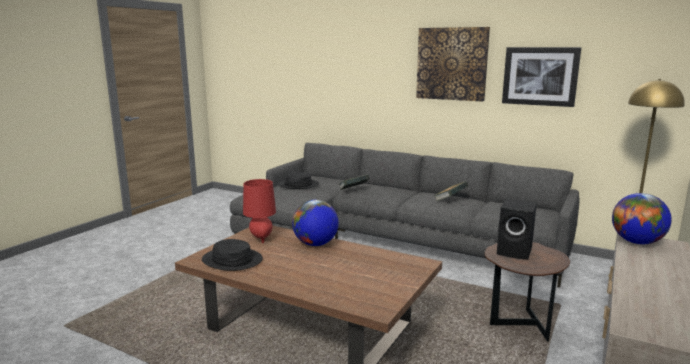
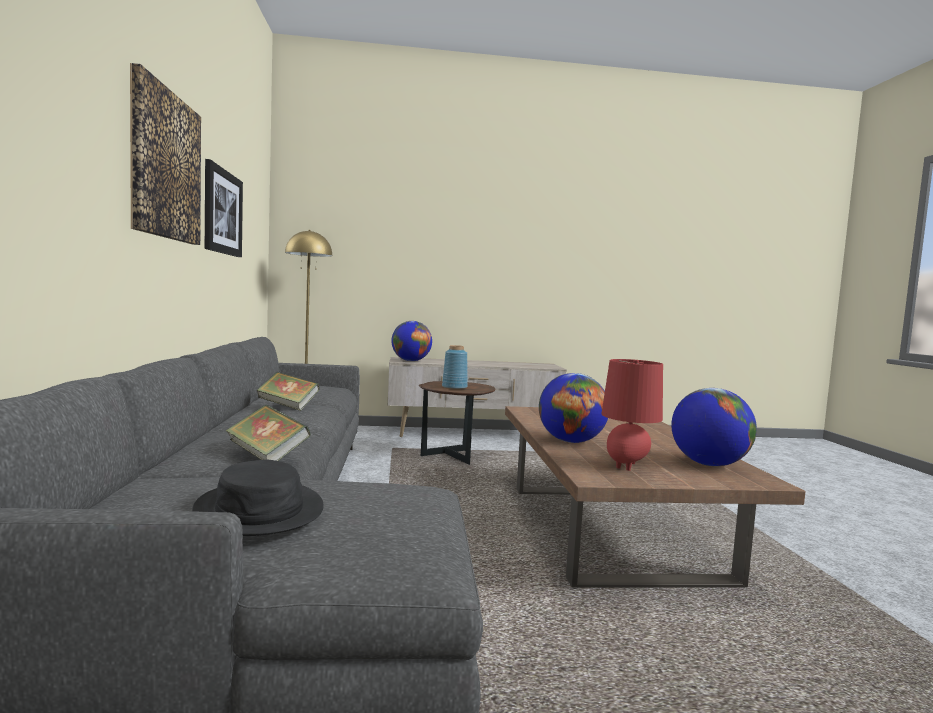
camera: 125 degrees left, 10 degrees down
(232, 260) = (709, 464): black hat -> globe
(515, 251) = (454, 387): black speaker -> blue vase

